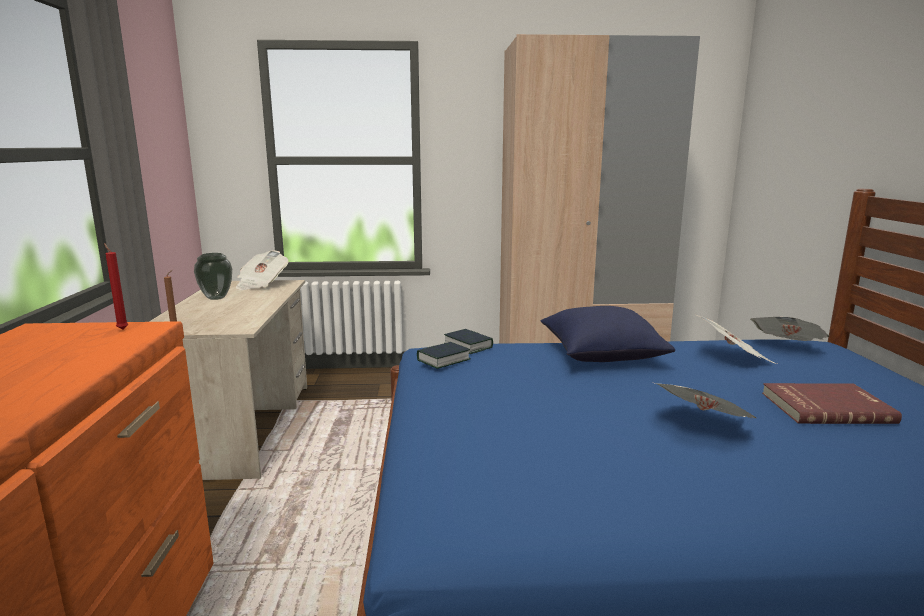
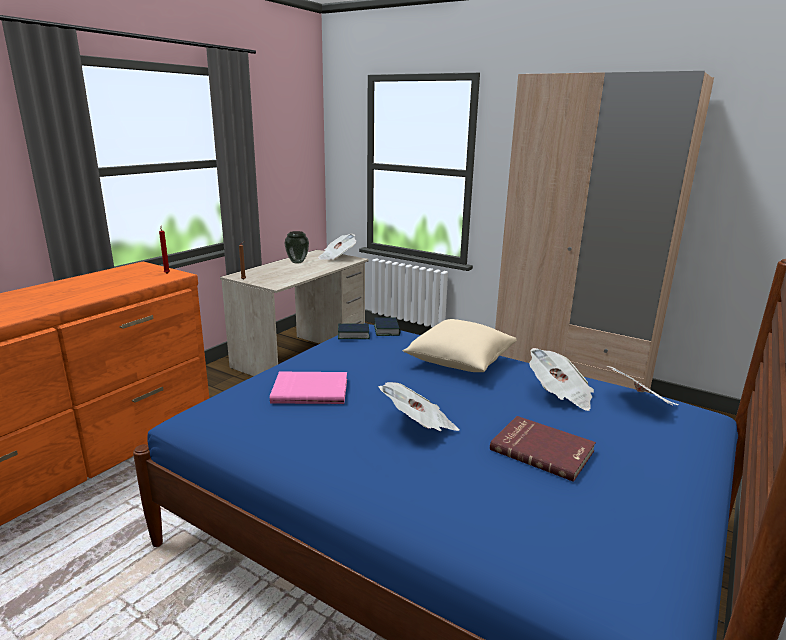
camera: 35 degrees right, 5 degrees up
(527, 432) = (310, 390): none -> pink book
(601, 355) = (459, 362): blue pillow -> beige pillow

